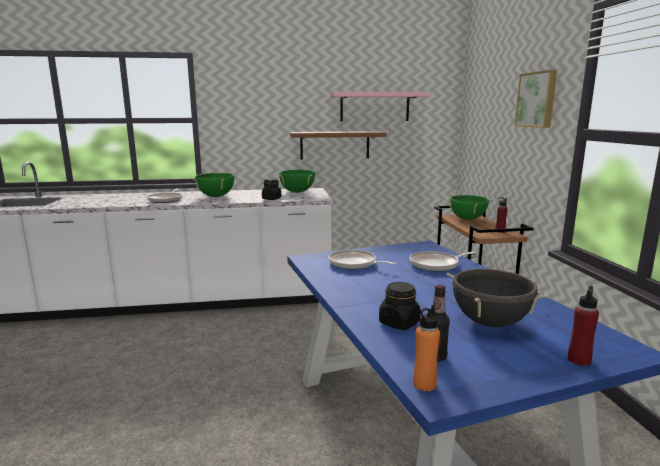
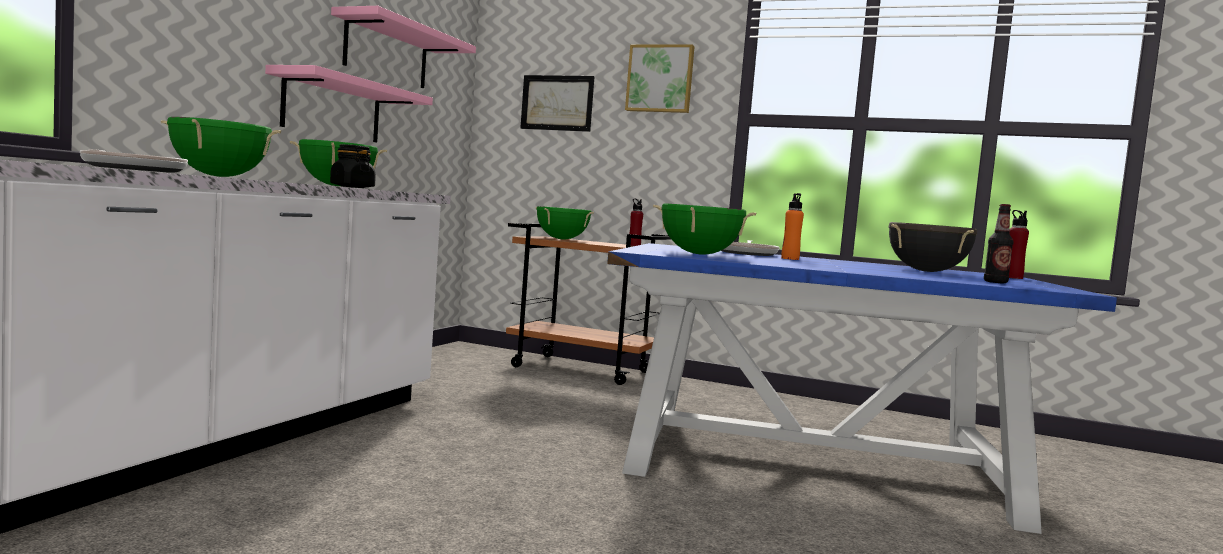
camera: 60 degrees left, 10 degrees down
(335, 145) = (332, 108): brown shelf -> pink shelf
(354, 264) = (699, 254): frying pan -> green cooking pot
(399, 323) = (909, 274): black jar -> none
(424, 384) = (1051, 289): orange bottle -> orange bottle (790, 259)
(491, 120) = (557, 103): none -> picture

